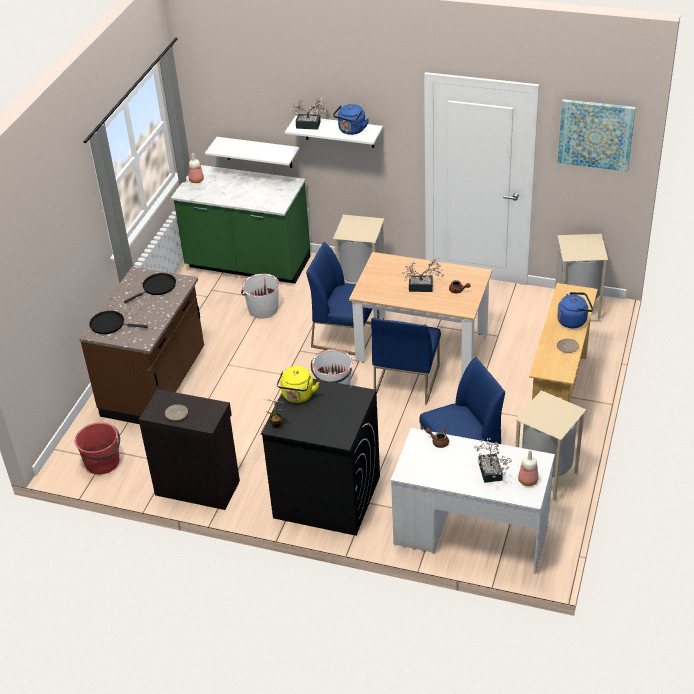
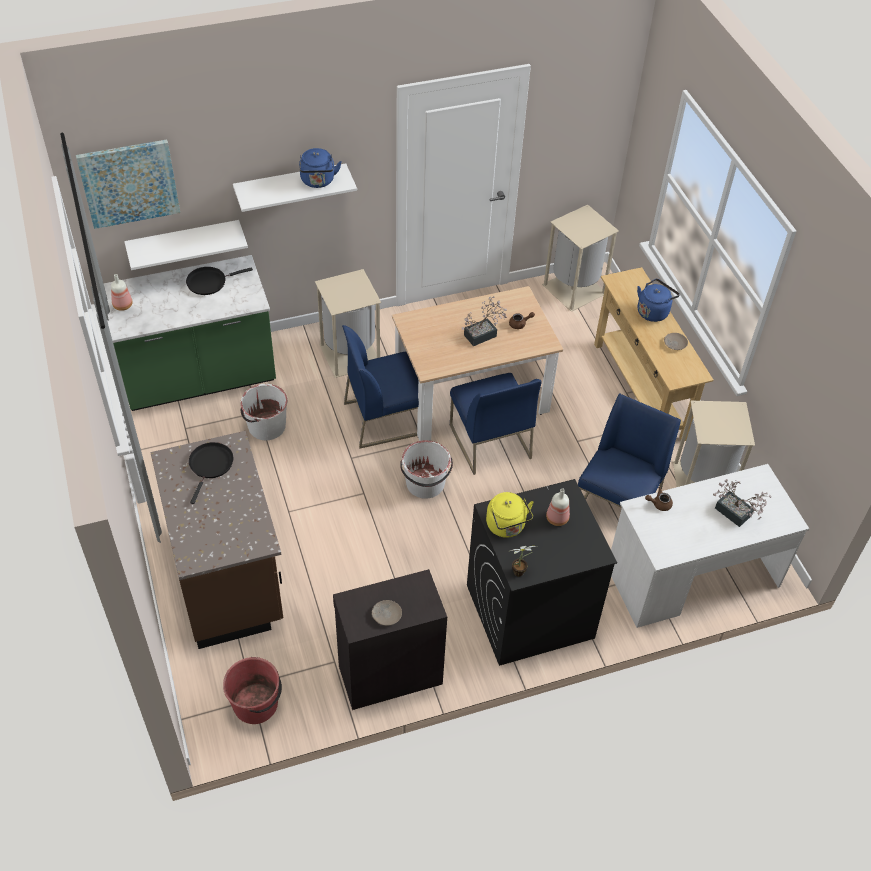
camera: 40 degrees left, 10 degrees up
(110, 325) = (200, 541): black frying pan -> black frying pan (209, 282)
(311, 125) = (265, 190): potted plant -> none
(528, 481) = (773, 504): bottle -> bottle (557, 519)
(595, 134) = (589, 101): picture -> picture (129, 183)

